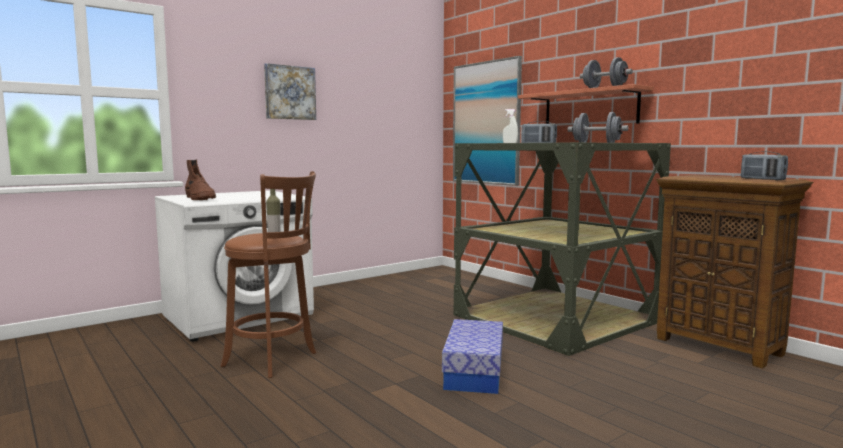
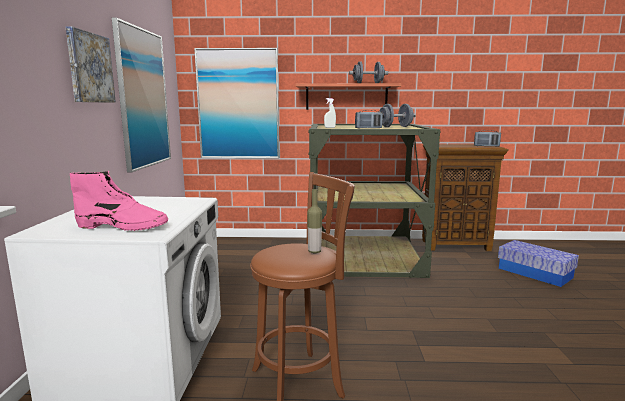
camera: 50 degrees left, 5 degrees up
(200, 199) = (123, 226): brown boot -> pink boot
(369, 118) = (143, 98): none -> picture
(474, 371) = (425, 311): storage box -> storage box (535, 273)

